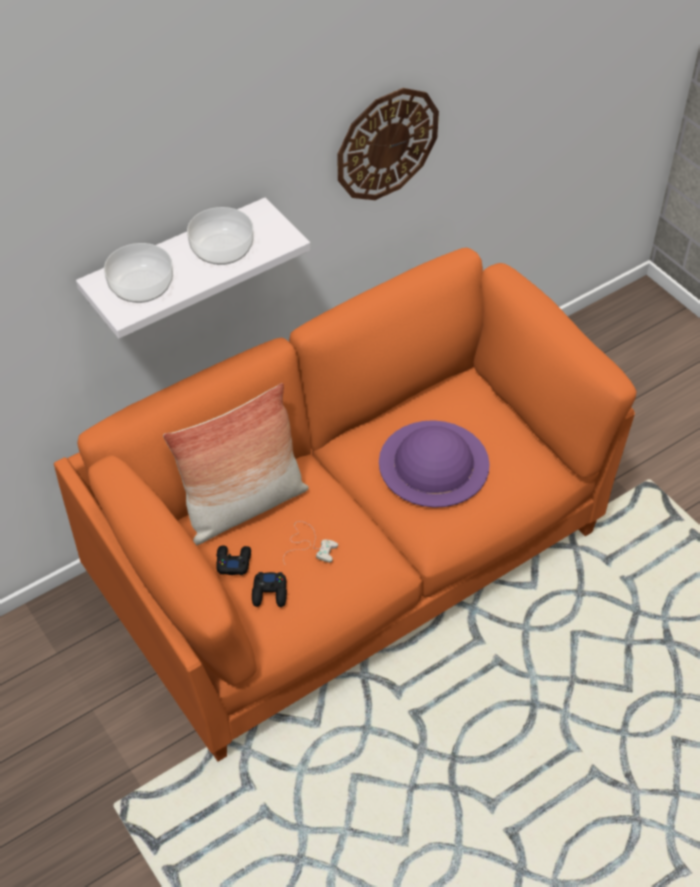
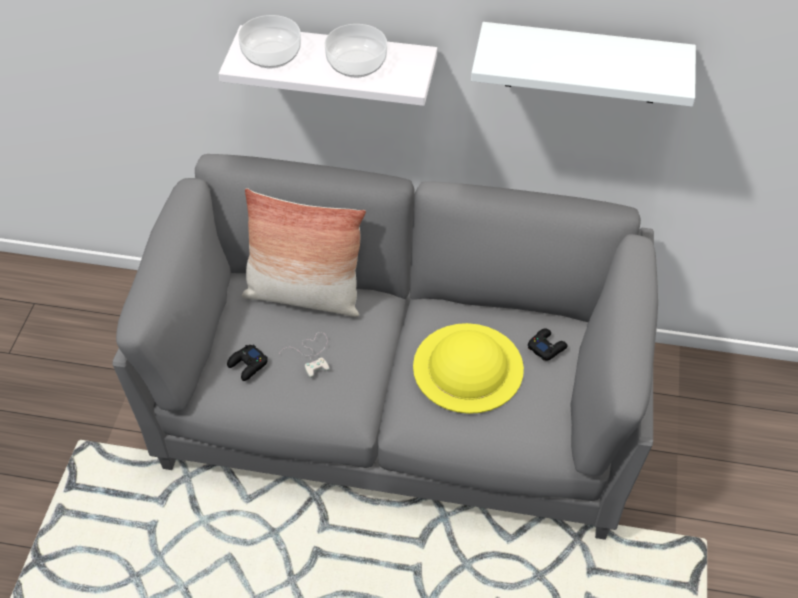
camera: 45 degrees right, 0 degrees up
(233, 562) = (251, 326): black game controller -> black game controller (546, 347)
(348, 559) = (399, 409): orange sofa -> grey sofa
(386, 144) = (583, 63): wall clock -> white shelf
(433, 463) = (468, 367): purple hat -> yellow hat

